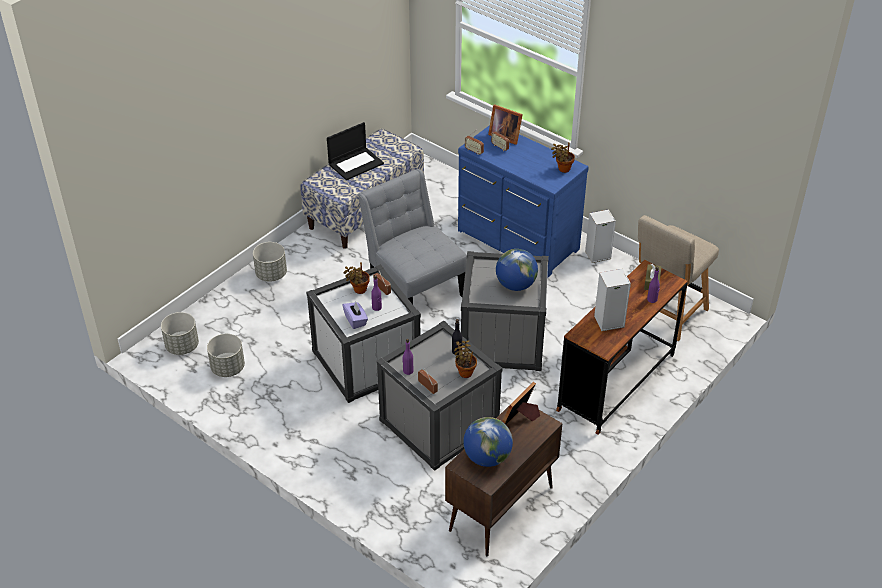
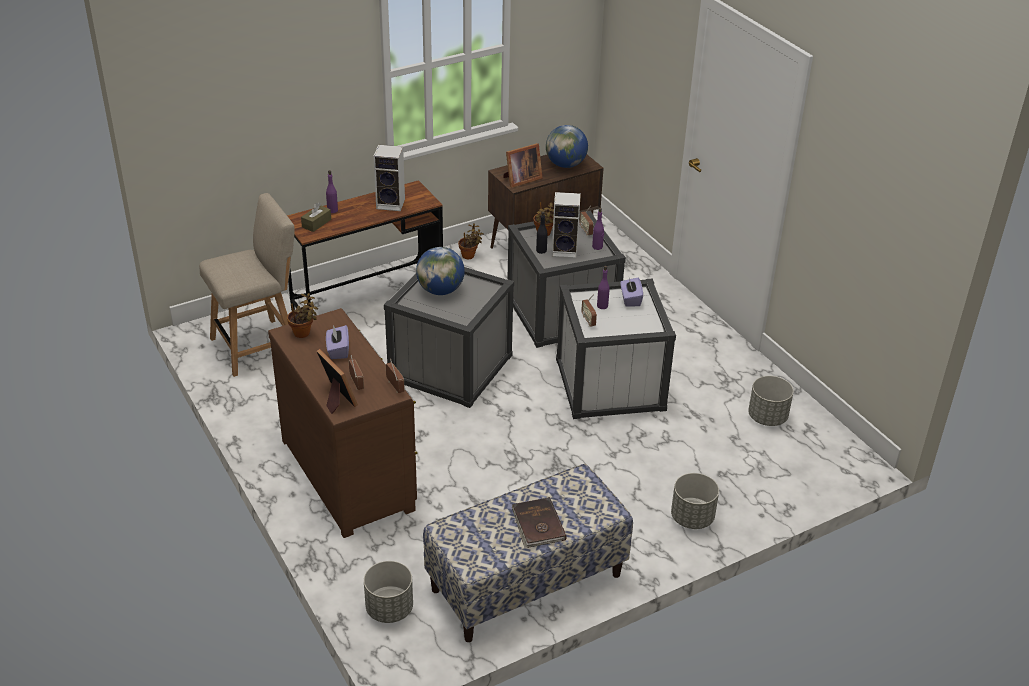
camera: 160 degrees left, 5 degrees down
(182, 346) = (820, 455): grey planter -> grey planter (390, 609)
(356, 163) = (537, 525): laptop -> brown book
(358, 290) = (614, 327): potted plant -> potted plant (469, 256)
(414, 286) = (514, 452): grey chair -> none
(517, 242) = (350, 472): blue dresser -> brown dresser
(529, 164) = (338, 350): none -> purple tissue box
(597, 255) = (269, 427): speaker -> speaker (565, 250)

